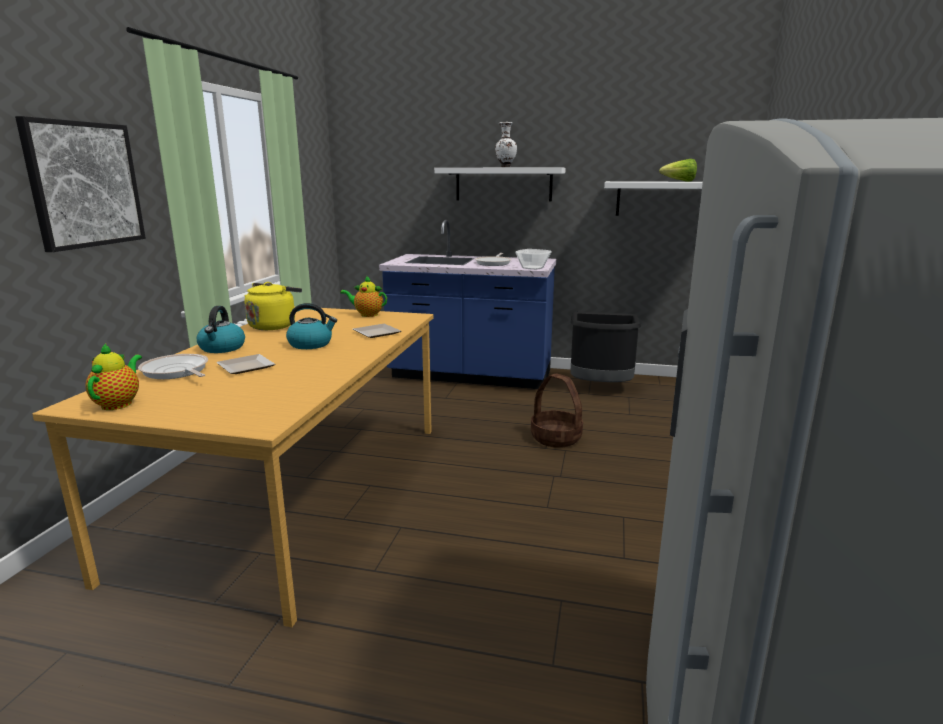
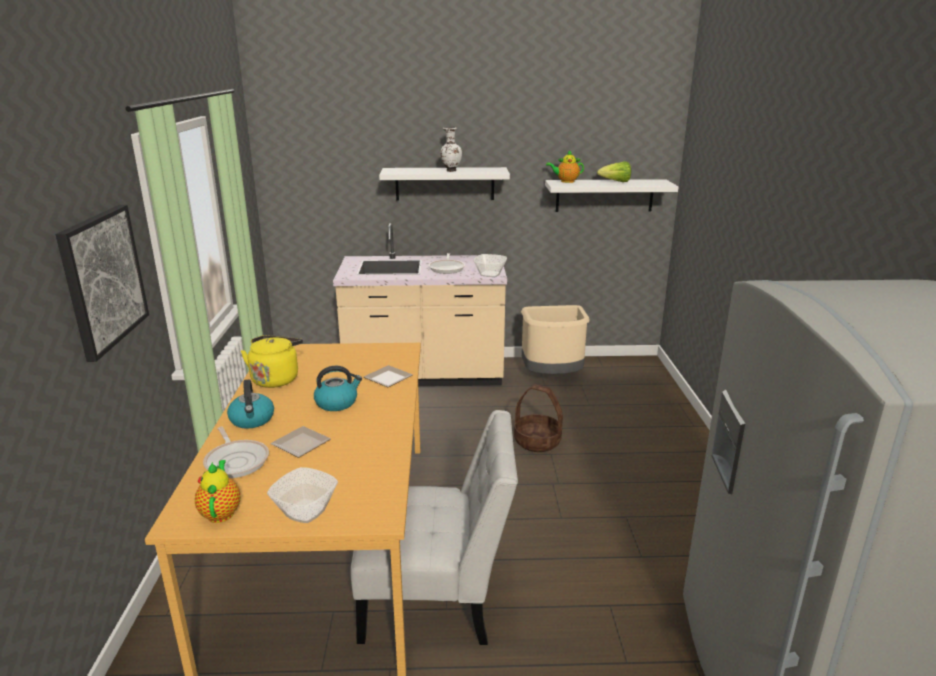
camera: 15 degrees left, 5 degrees up
(176, 372) = (237, 460): frying pan -> frying pan turned 150 degrees counterclockwise
(196, 411) = (305, 510): none -> bowl
(367, 314) = (357, 350): teapot -> teapot (566, 181)
(369, 559) = (436, 599): none -> white chair
(470, 376) = (424, 376): blue counter -> beige counter
(601, 387) = (552, 376): black trash can -> beige trash can

